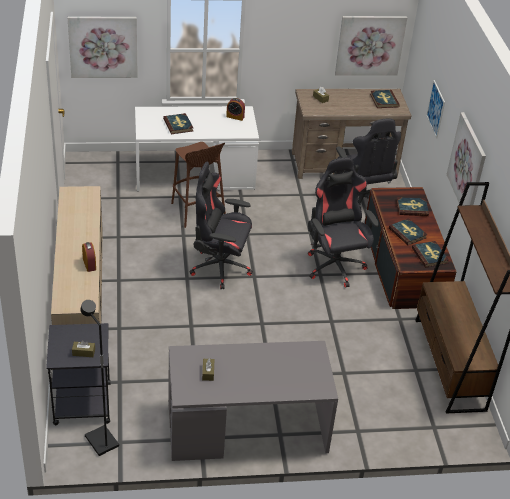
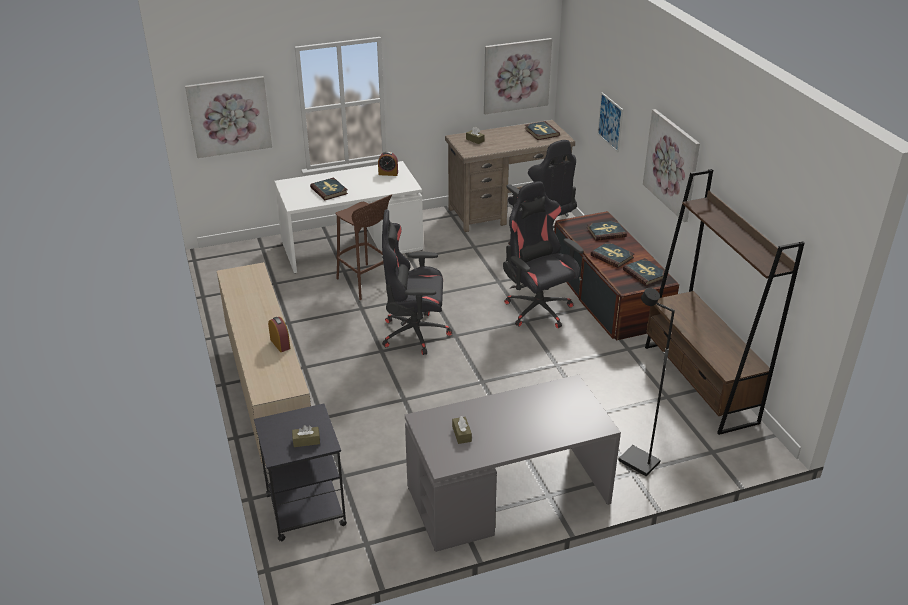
camera: 10 degrees left, 5 degrees down
(101, 441) = (343, 548): black floor lamp -> black floor lamp (638, 462)

